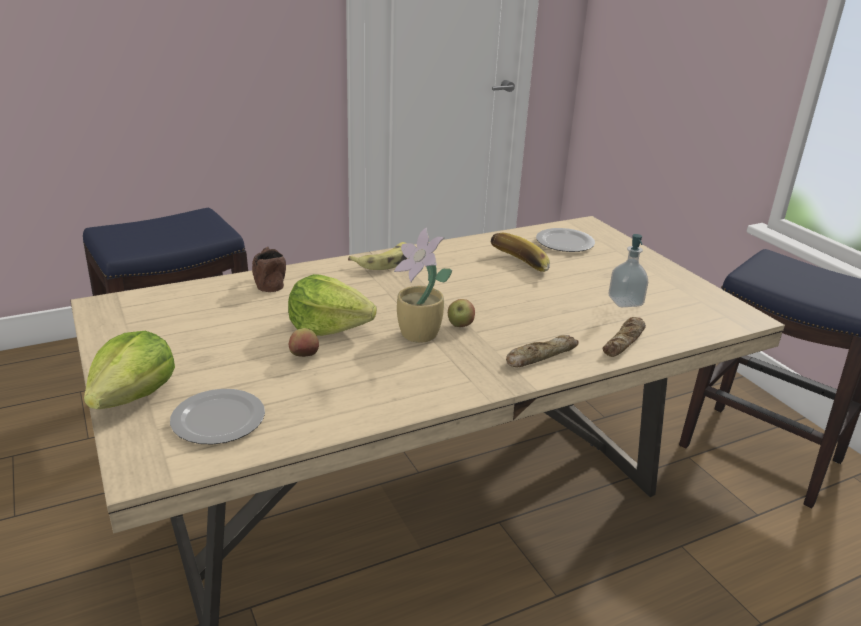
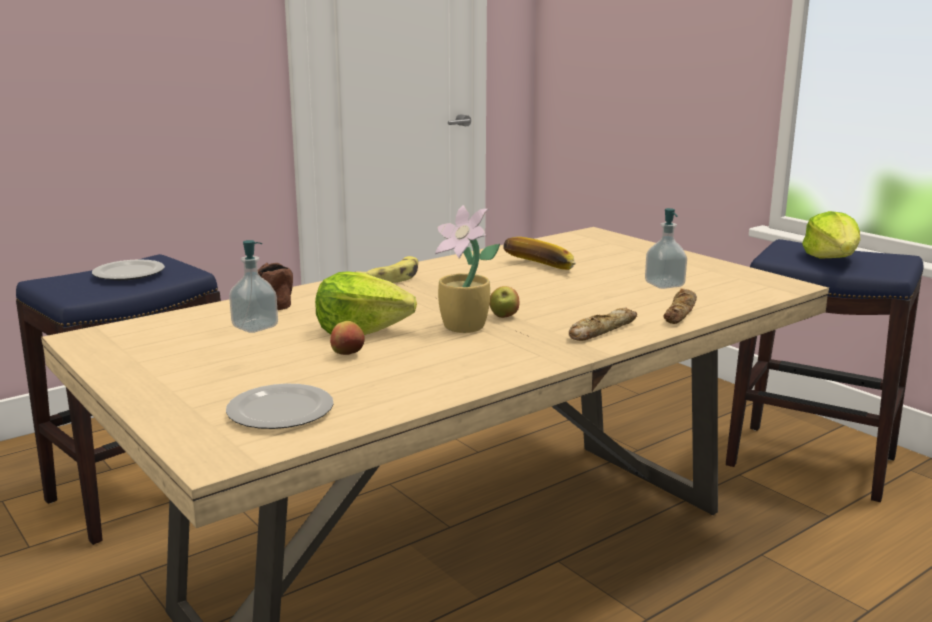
camera: 10 degrees left, 10 degrees down
(134, 395) = (169, 403): lettuce -> lettuce (832, 258)
(242, 310) = (255, 327): none -> soap dispenser
(565, 243) = (577, 248): plate -> plate (128, 273)

